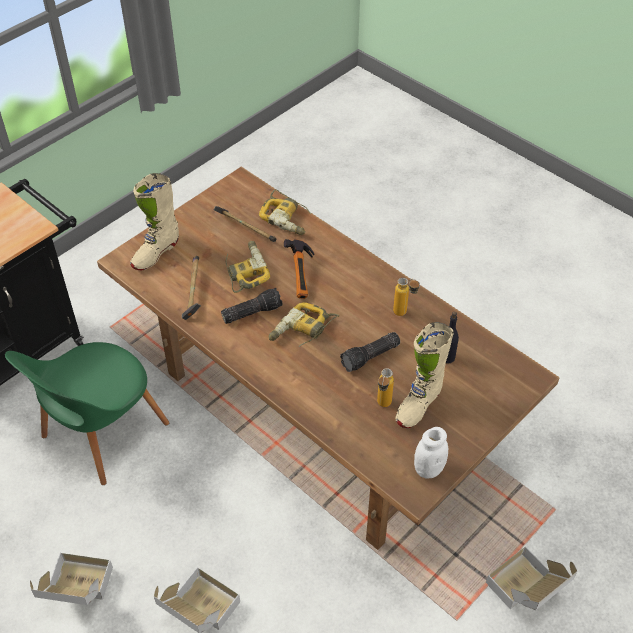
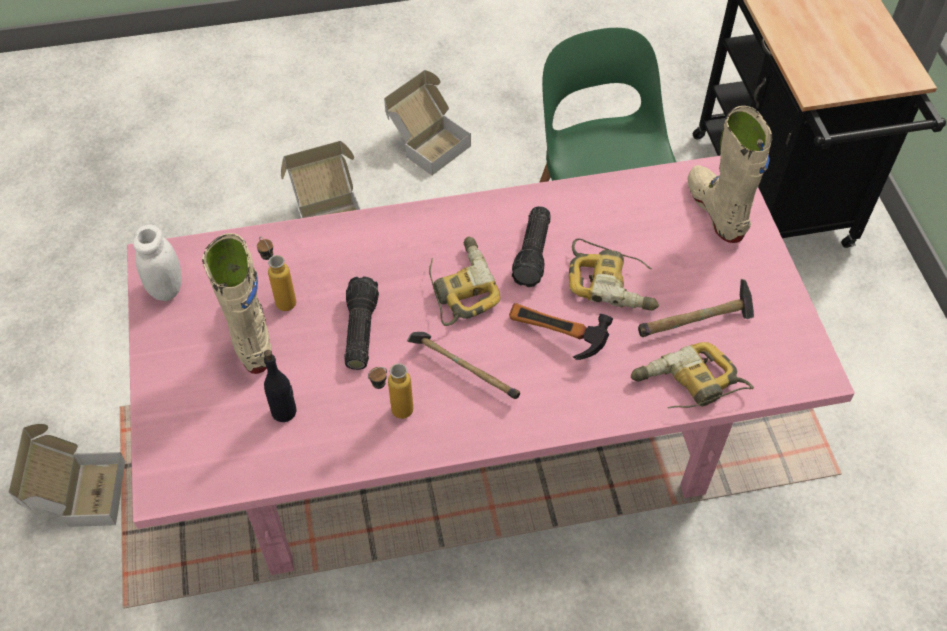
camera: 125 degrees right, 5 degrees up
(193, 293) = (612, 214): hammer -> hammer (462, 371)
(314, 411) = (475, 438): brown dining table -> pink dining table

